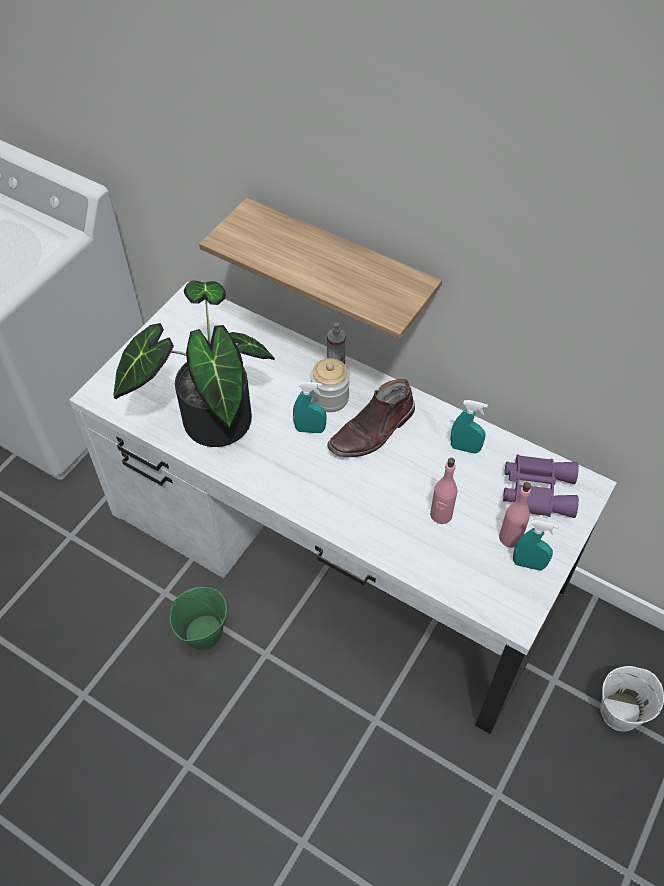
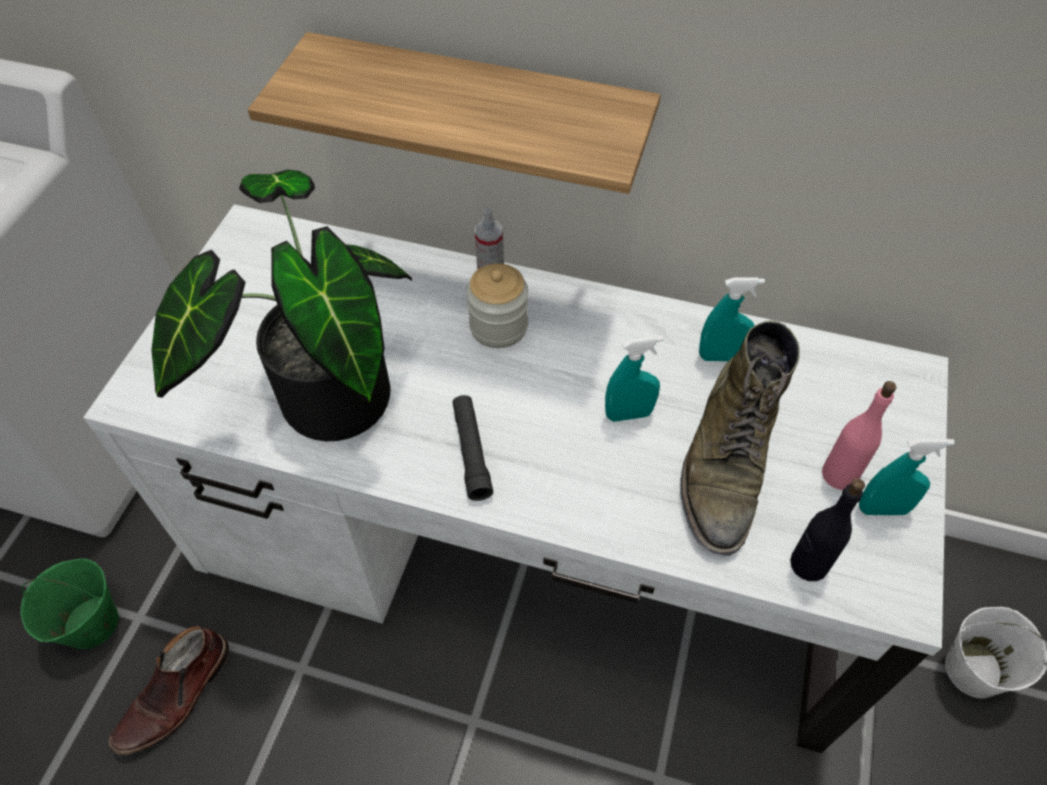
camera: 15 degrees left, 0 degrees up
(203, 633) = (374, 714): green bucket -> green bucket (91, 624)
(288, 471) = (471, 452): none -> black flashlight
(310, 429) = (484, 380): turquoise spray bottle -> turquoise spray bottle (628, 414)
(373, 431) = (579, 361): brown boot -> brown boot (176, 697)
(441, 515) = (725, 464): pink bottle -> green boot
(467, 584) = (808, 564): none -> black bottle
(537, 489) = (846, 393): purple binoculars -> none

